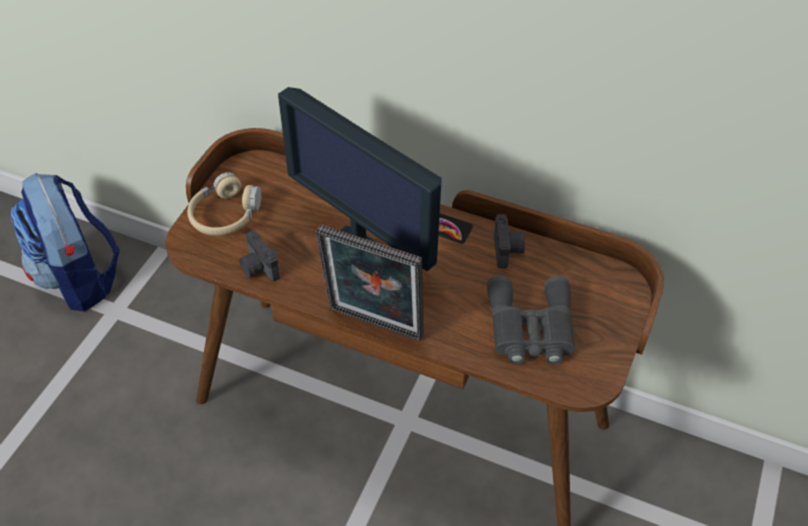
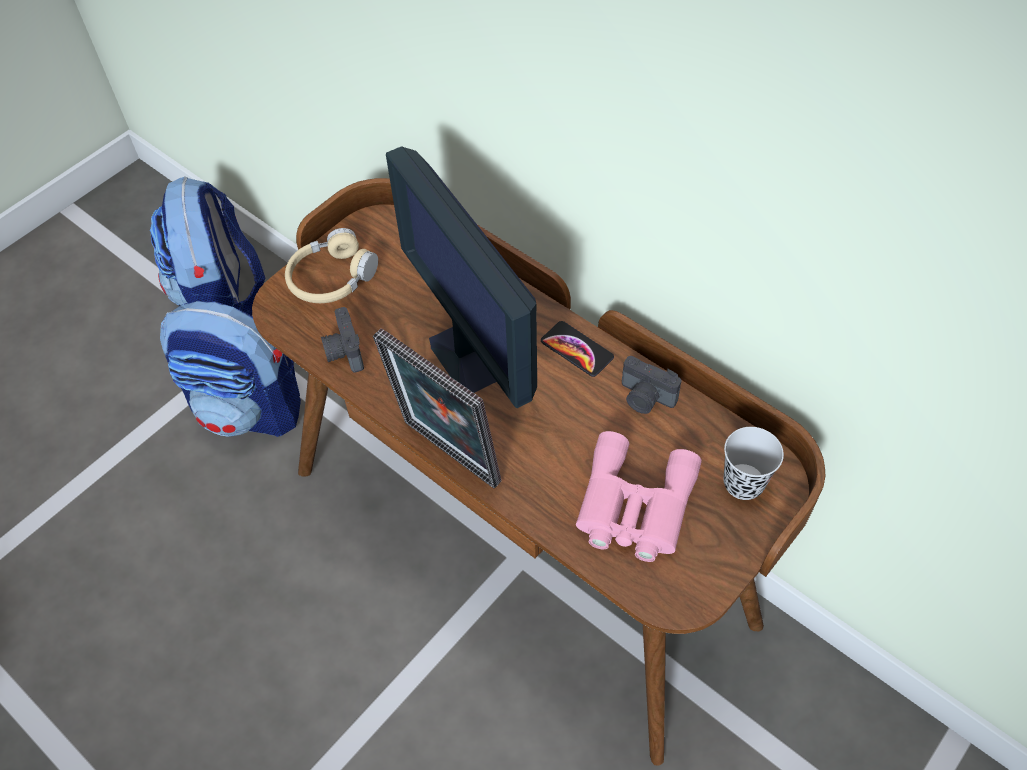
camera: 20 degrees right, 5 degrees up
(135, 361) = (249, 409): none -> backpack
(507, 250) = (645, 398): camera -> camera turned 105 degrees clockwise
(530, 328) = (633, 507): grey binoculars -> pink binoculars
(602, 293) = (743, 483): none -> black cup

